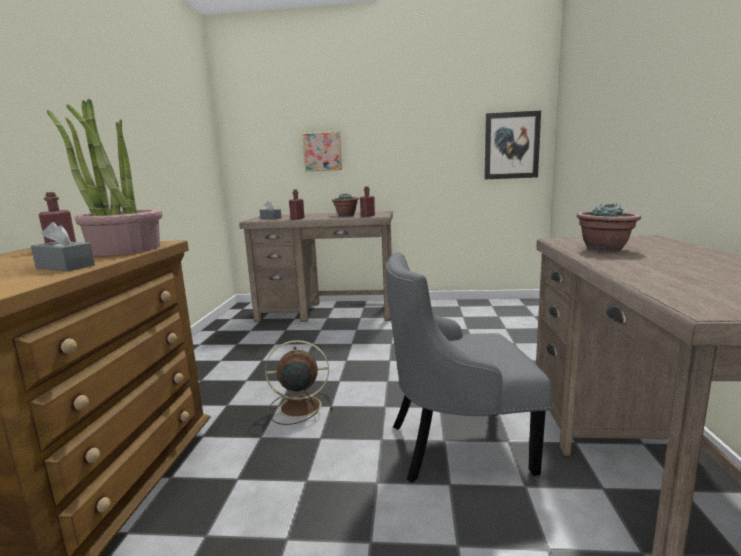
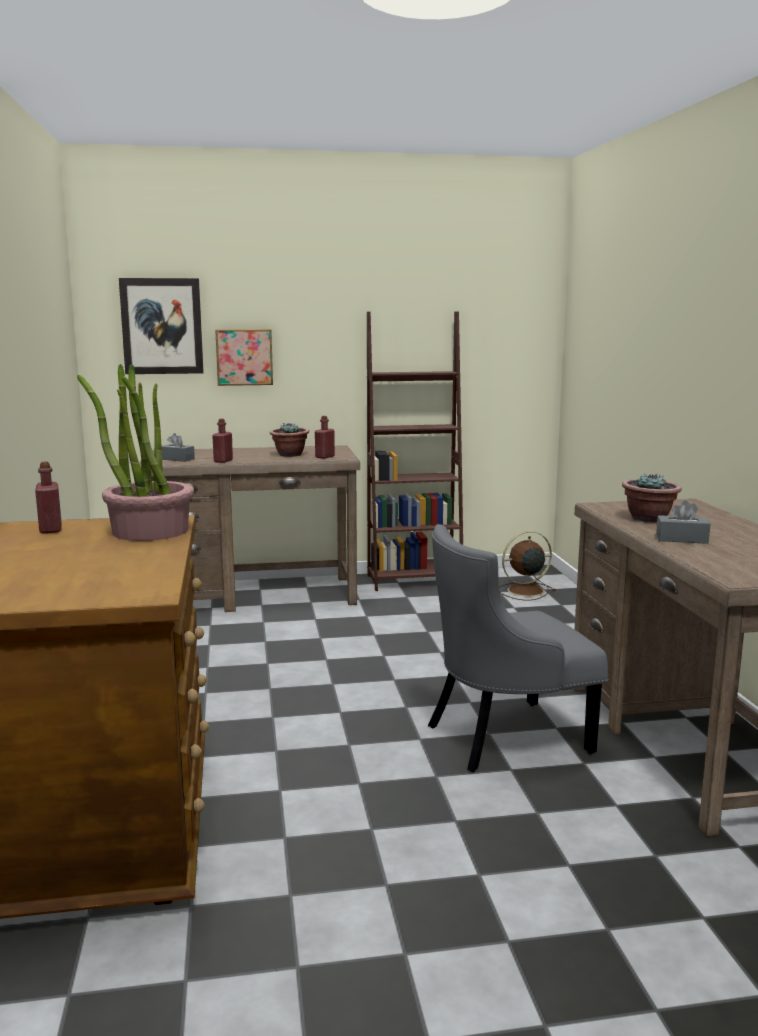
camera: 15 degrees left, 0 degrees up
(65, 266) = (142, 557): grey tissue box -> grey tissue box (681, 539)
(298, 407) = (300, 716): brown fan -> brown fan (524, 591)
(439, 305) = (414, 580): none -> brown bookcase
(511, 145) = (508, 358): picture -> picture (162, 326)

